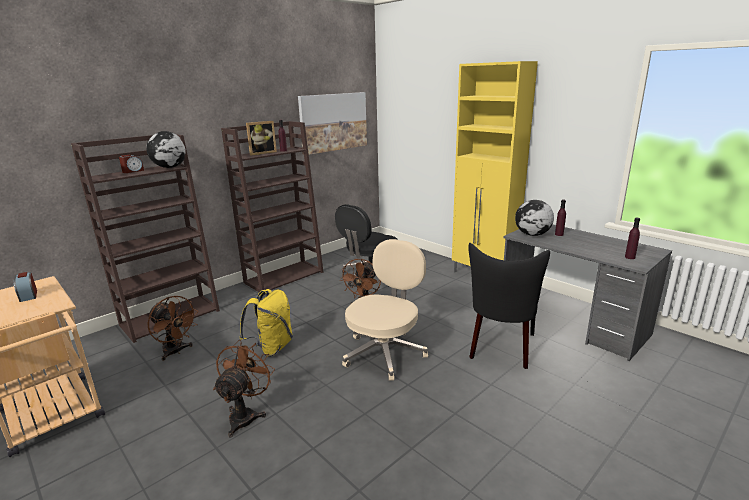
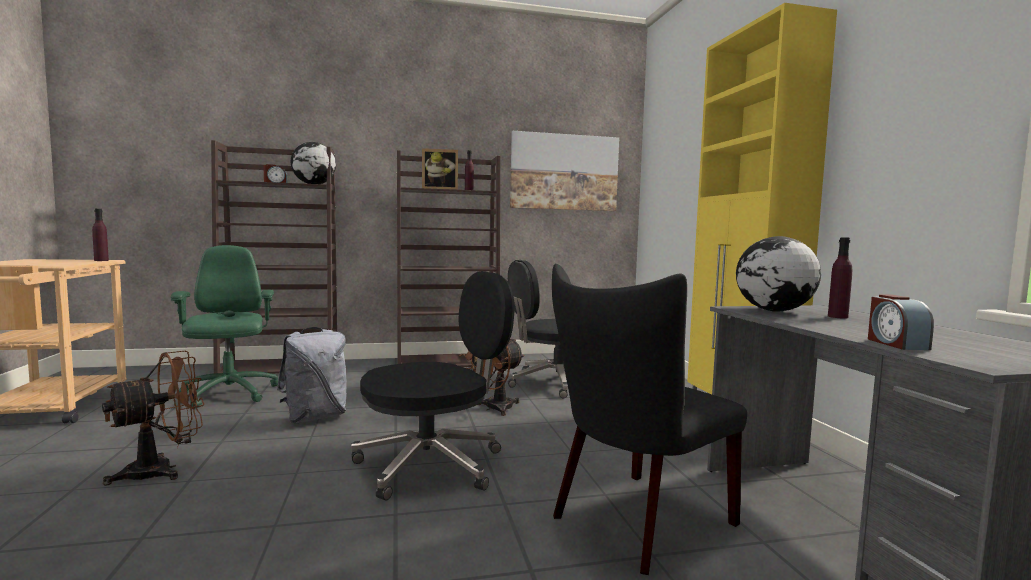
camera: 30 degrees right, 15 degrees down
(28, 295) = (65, 261): alarm clock -> alarm clock (895, 344)
(176, 352) = (229, 394): brown fan -> green office chair
(272, 347) = (315, 417): yellow backpack -> grey backpack
(385, 352) = (433, 464): beige office chair -> black office chair
(630, 257) = (980, 354): purple bottle -> purple bottle (101, 260)

